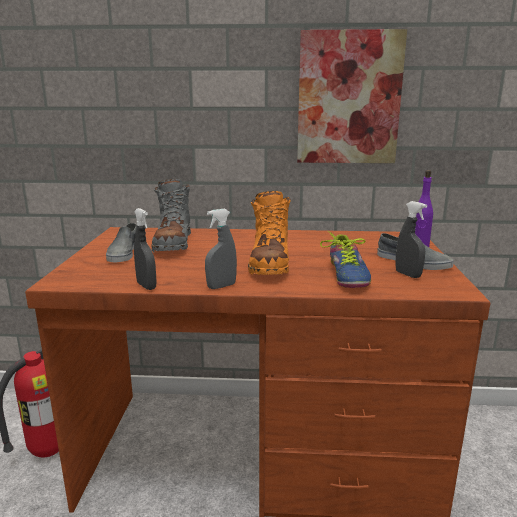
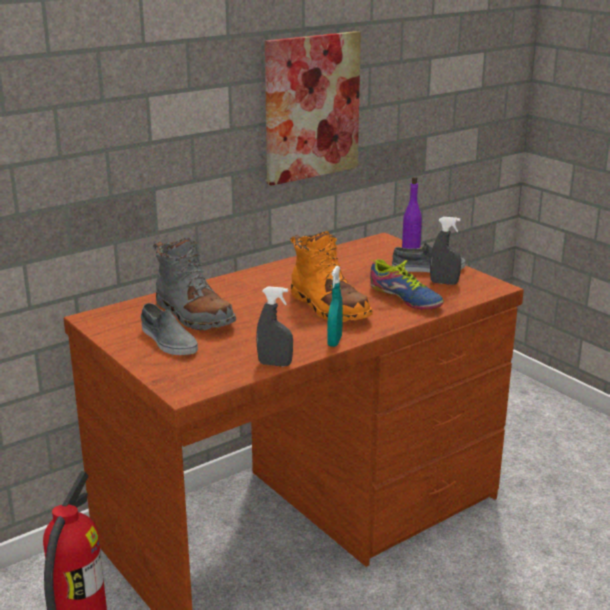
camera: 40 degrees left, 5 degrees up
(221, 286) = (334, 341): grey spray bottle -> turquoise spray bottle

